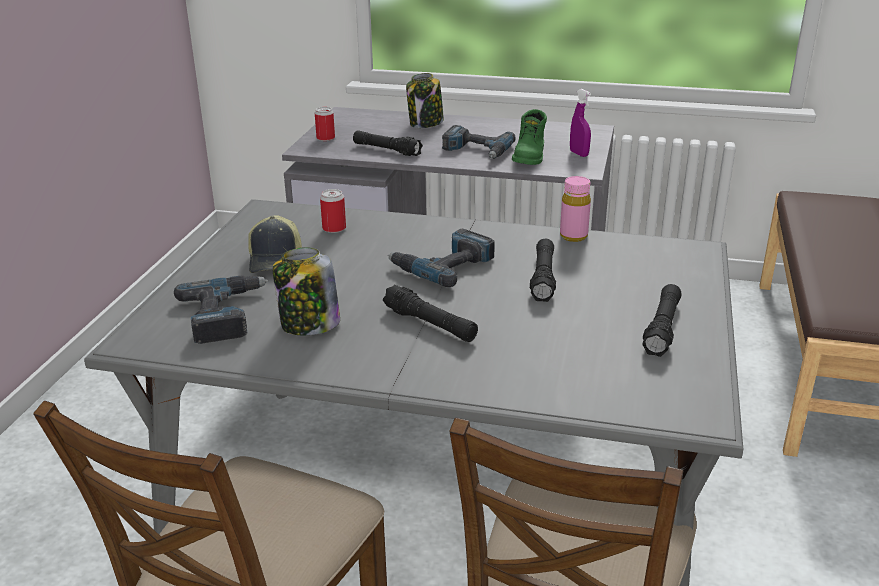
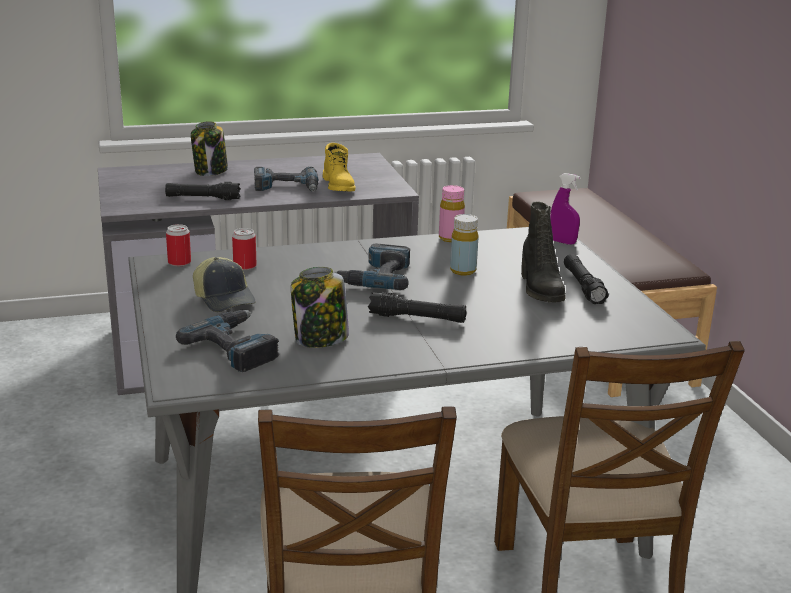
camera: 30 degrees left, 5 degrees down
(325, 138) = (128, 196): can -> can (179, 262)
(530, 156) = (339, 186): green boot -> yellow boot
(543, 278) = (463, 271): black flashlight -> yellow bottle
(579, 154) = (377, 178): purple spray bottle -> purple spray bottle (562, 242)
(606, 320) = (540, 289): none -> black boot

